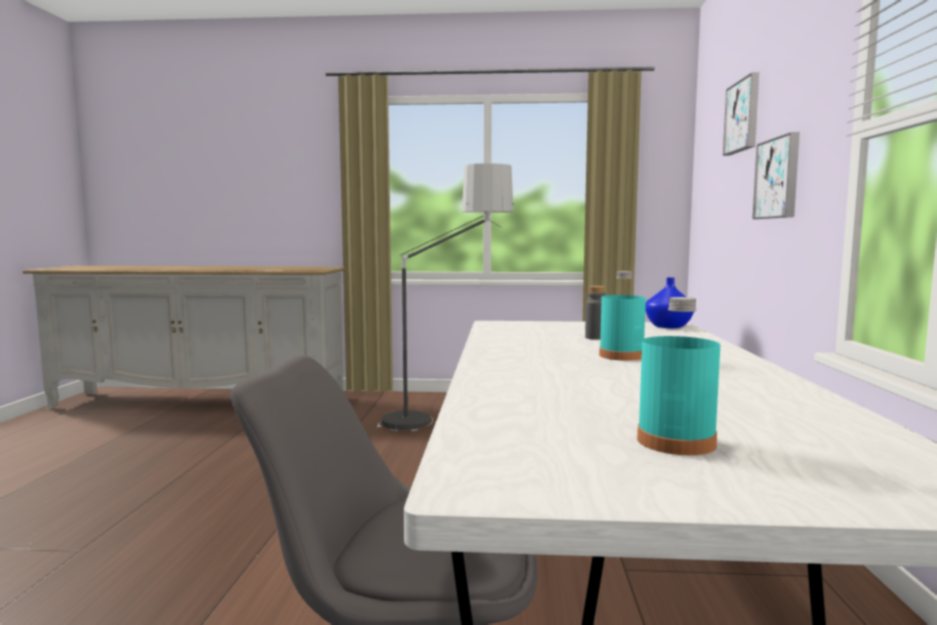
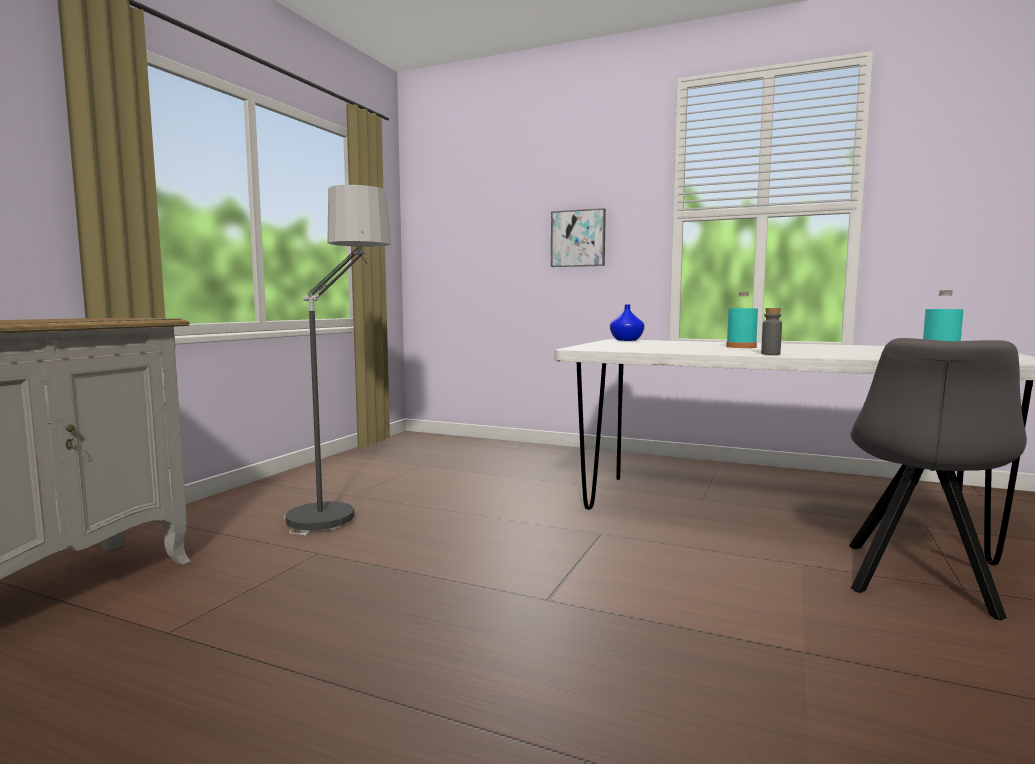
camera: 70 degrees left, 0 degrees up
(595, 338) = (669, 345): grey bottle -> grey bottle (770, 354)
(743, 116) = (512, 186): picture -> none

